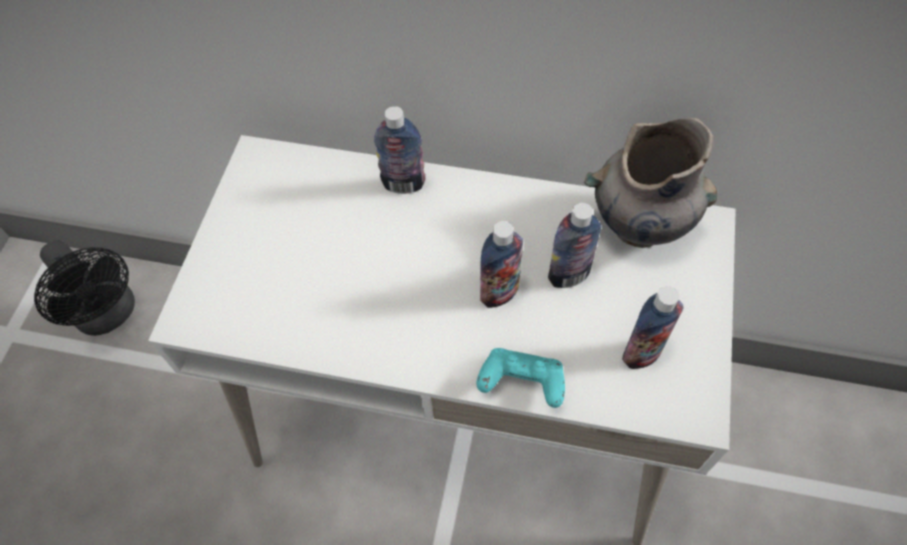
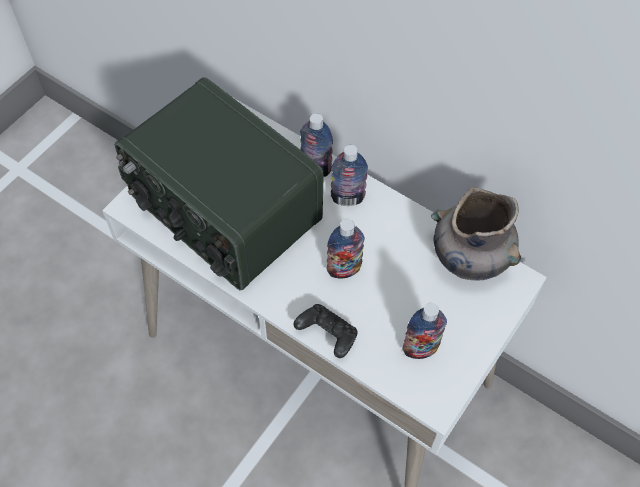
camera: 20 degrees right, 0 degrees up
(110, 314) = (93, 182): black fan -> none
(312, 279) = (223, 210): none -> radio
(521, 383) = (327, 335): turquoise game controller -> black game controller
(569, 275) = (398, 277): bottle -> bottle (347, 198)

